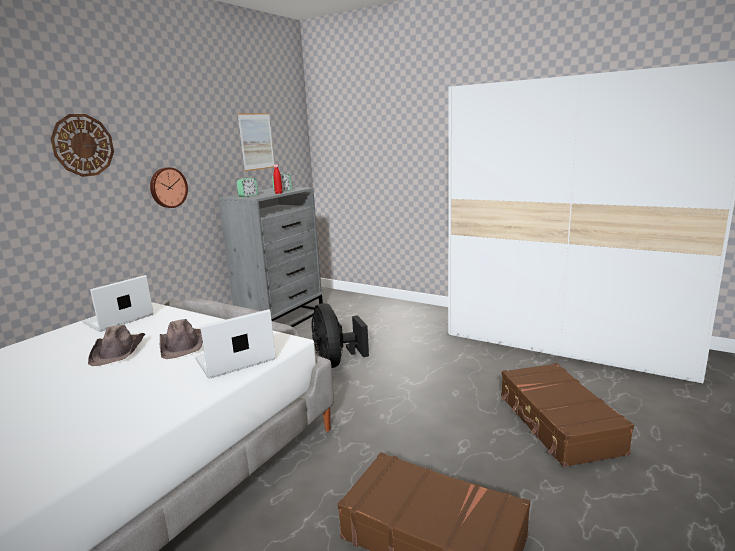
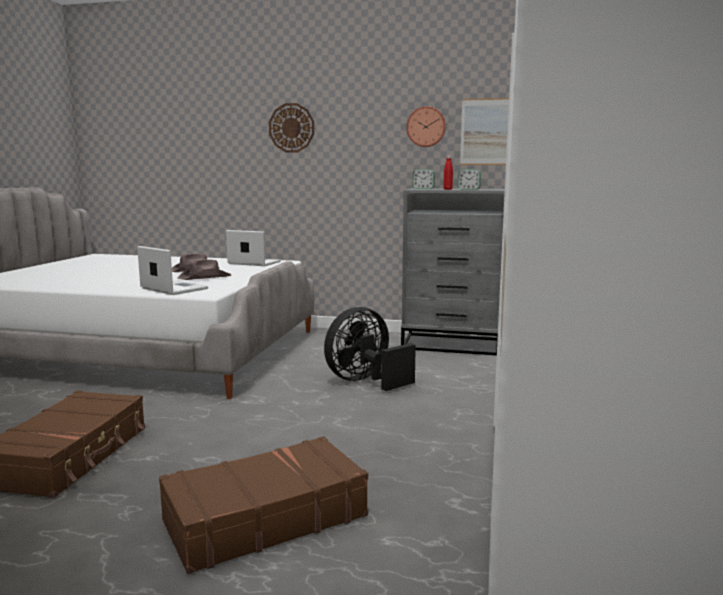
camera: 70 degrees right, 5 degrees down
(168, 187) = (360, 170): wall clock -> wall clock (426, 127)

